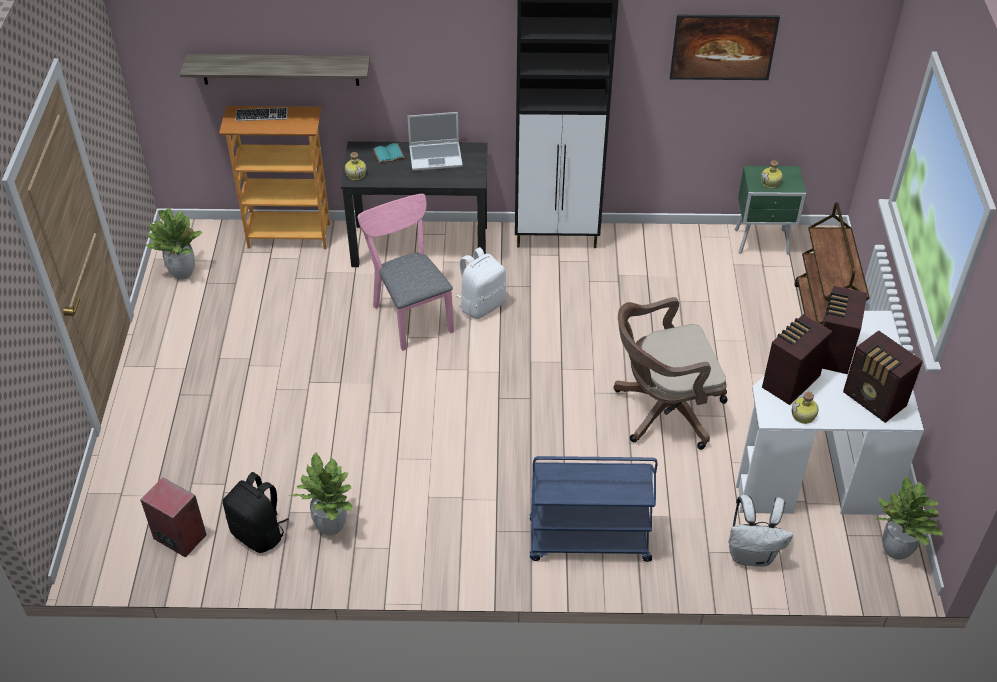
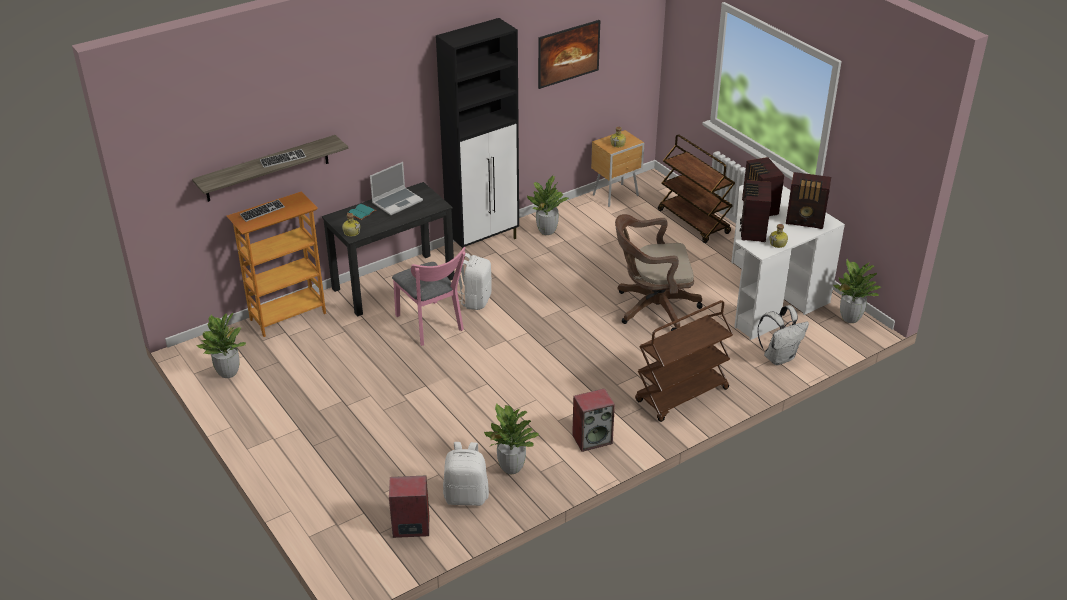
camera: 35 degrees left, 10 degrees down
(259, 533) = (466, 496): black backpack -> white backpack
(288, 66) = (283, 159): none -> keyboard
(410, 314) = (431, 325): pink chair -> pink chair turned 150 degrees counterclockwise
(442, 539) = (592, 439): none -> speaker
(588, 541) = (681, 396): blue cart -> brown cart
(638, 254) = (547, 231): none -> potted plant
(662, 410) = (652, 308): brown office chair -> brown office chair turned 45 degrees clockwise
(763, 243) = (616, 195): green nightstand -> brown nightstand

